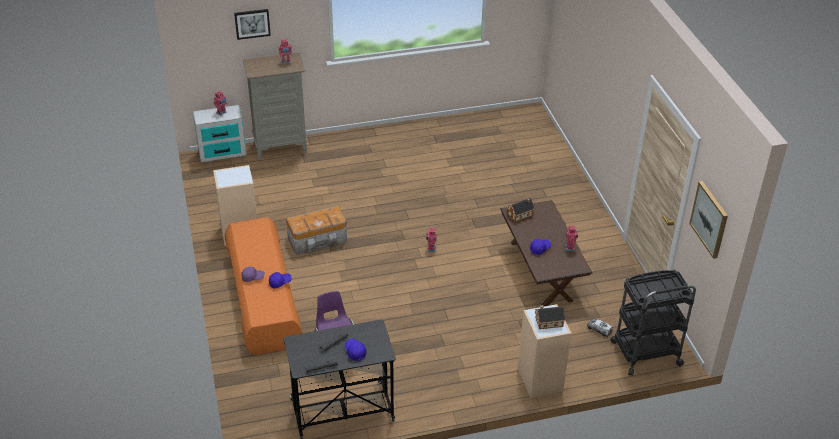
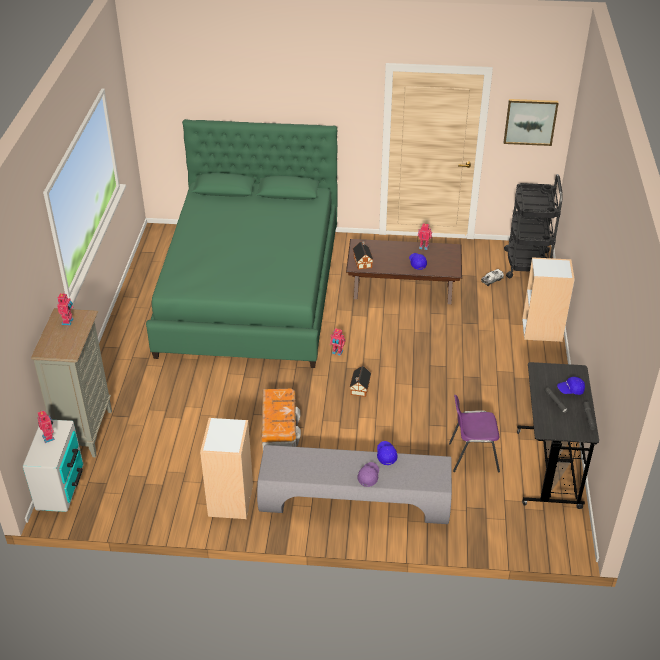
camera: 70 degrees left, 0 degrees up
(252, 23) = (23, 304): picture -> none
(262, 297) = (354, 499): orange bench -> grey bench
(484, 181) = (251, 291): none -> green bed
(547, 322) = (554, 268): toy house -> toy house (359, 388)

